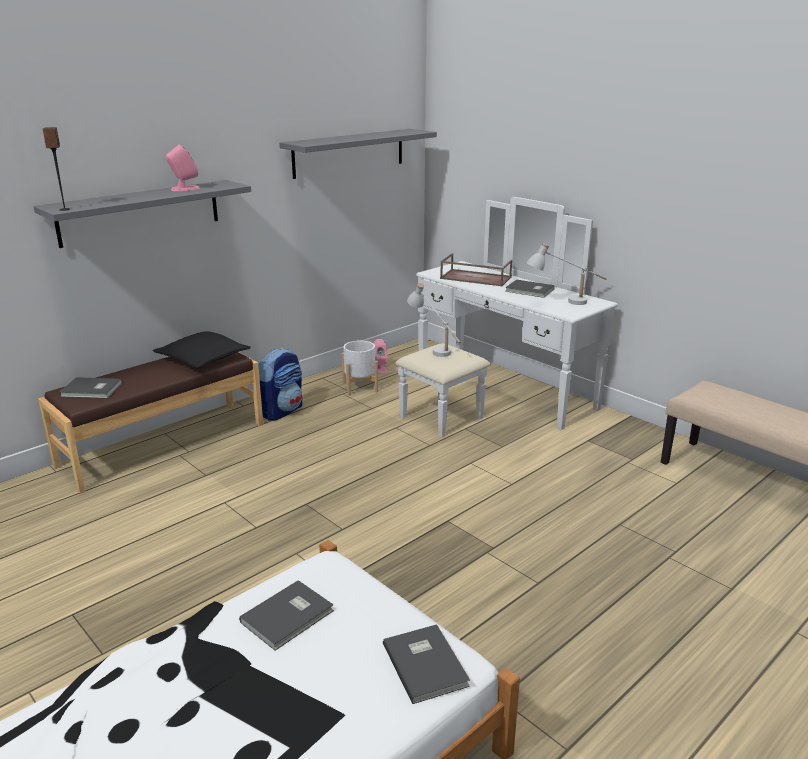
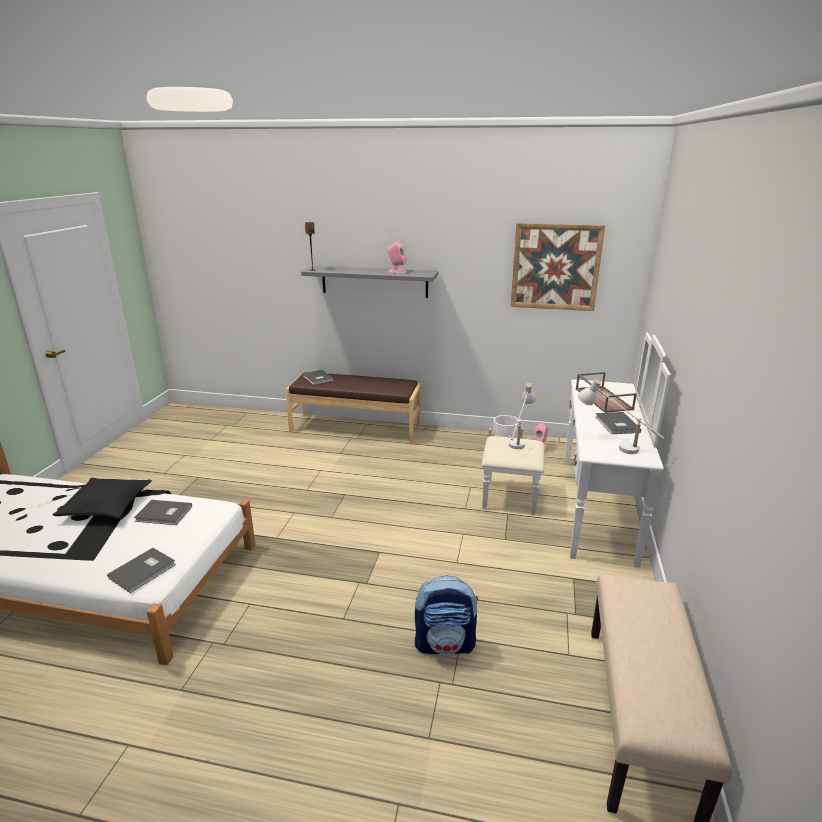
camera: 55 degrees right, 0 degrees up
(203, 359) = (388, 385): black pillow -> black pillow (106, 506)
(282, 411) = (435, 442): backpack -> backpack (445, 644)
(349, 153) = (555, 267): grey shelf -> picture

